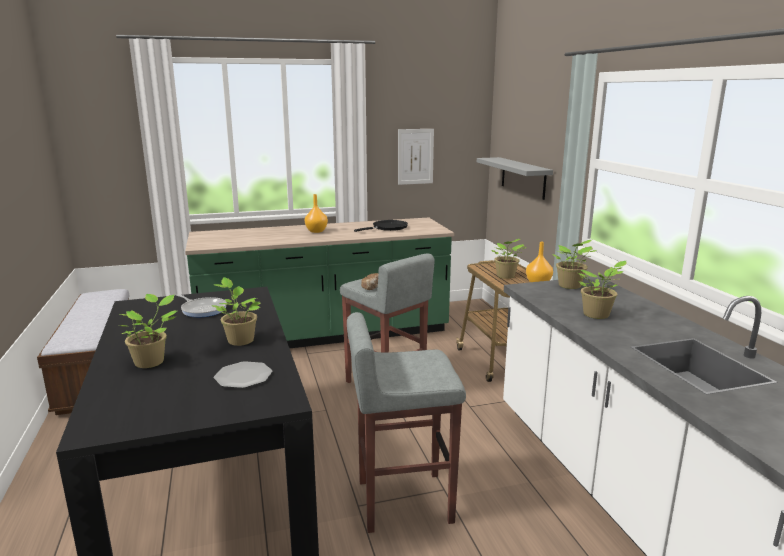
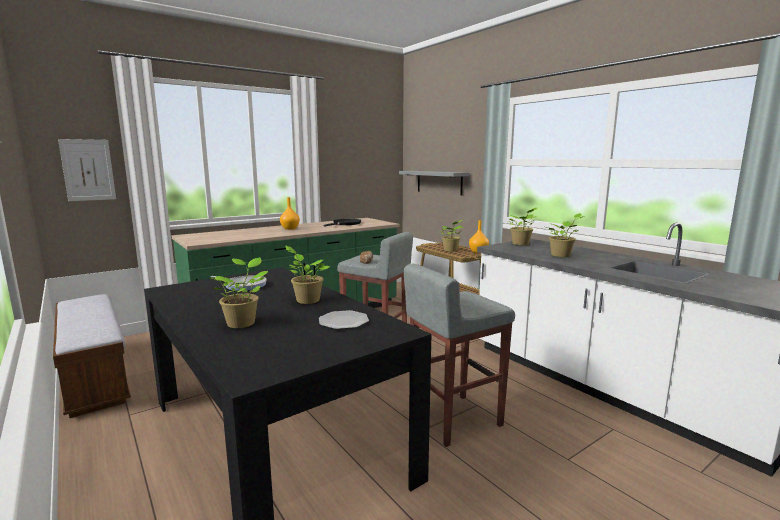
camera: 20 degrees left, 5 degrees down
(415, 156) = (352, 171): picture -> picture (88, 170)

